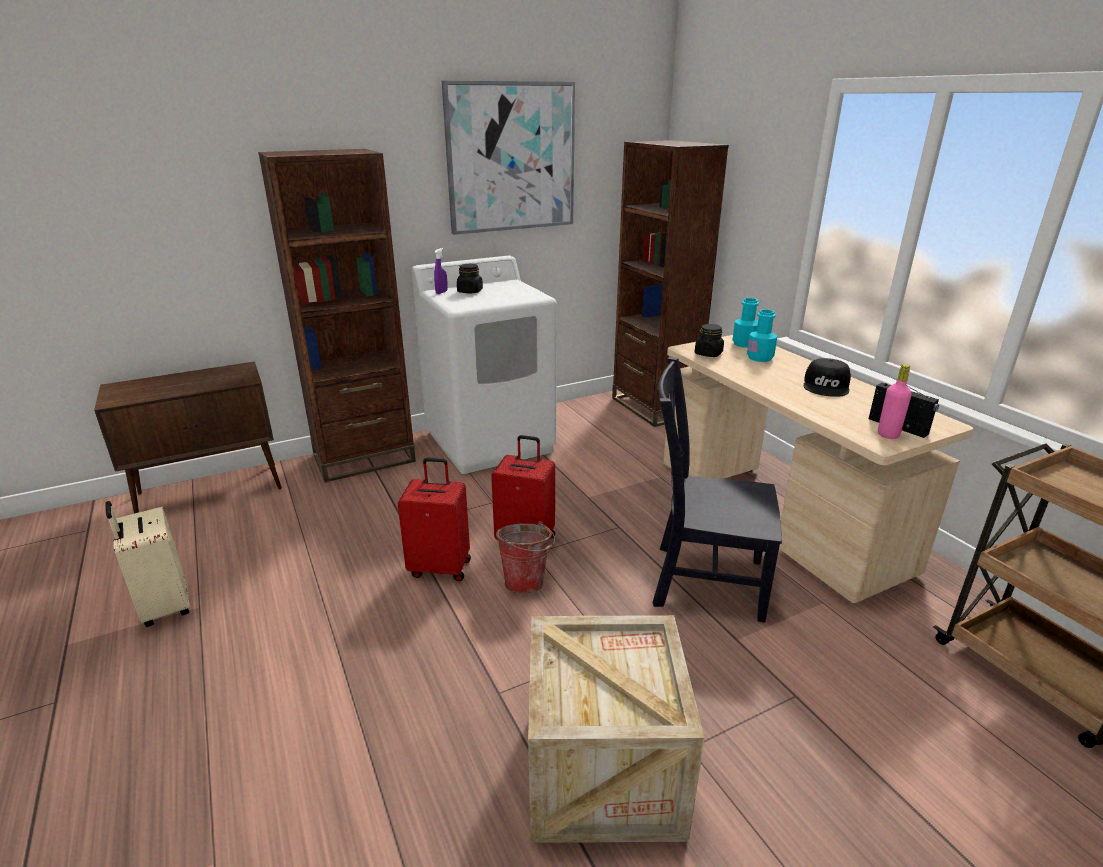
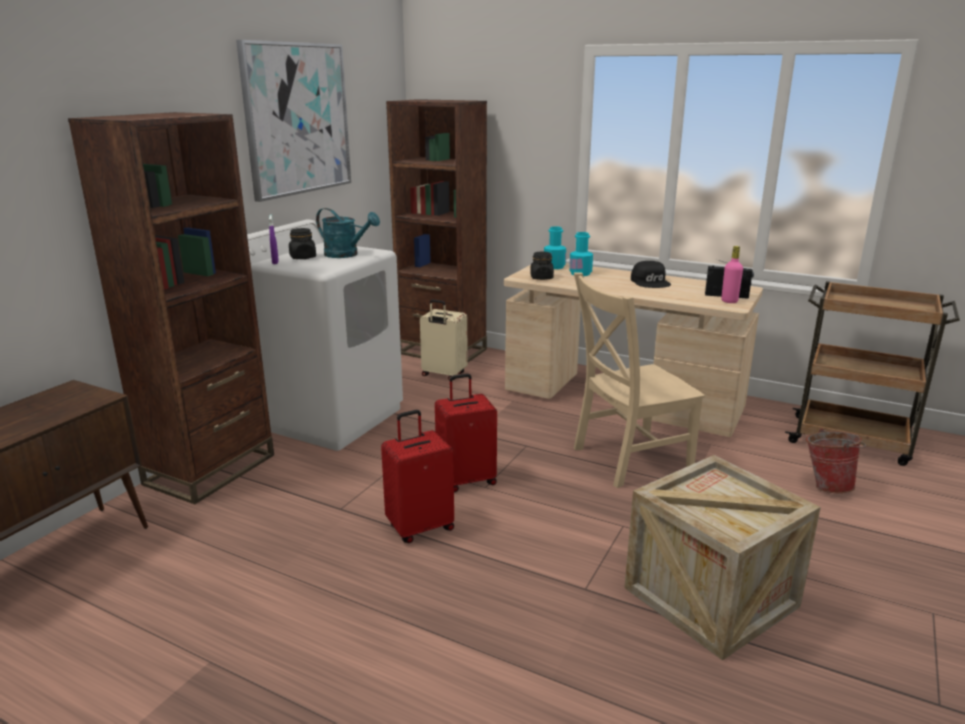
camera: 35 degrees left, 5 degrees down
(164, 607) = (164, 681): beige suitcase -> beige suitcase (443, 375)
(507, 295) = (346, 255): none -> turquoise watering can
(526, 581) = (505, 508): bucket -> bucket (826, 485)
(702, 580) = (627, 459): black chair -> beige chair

